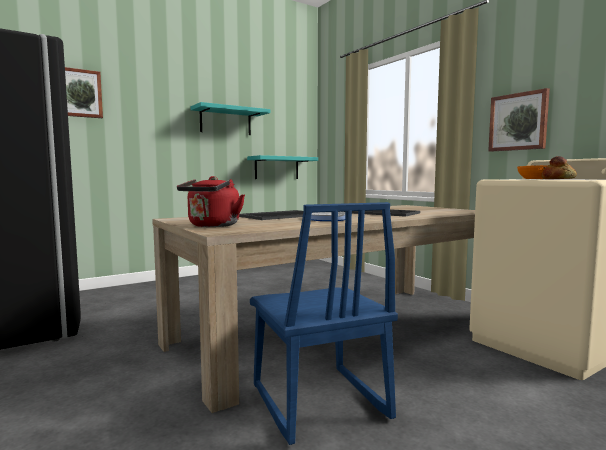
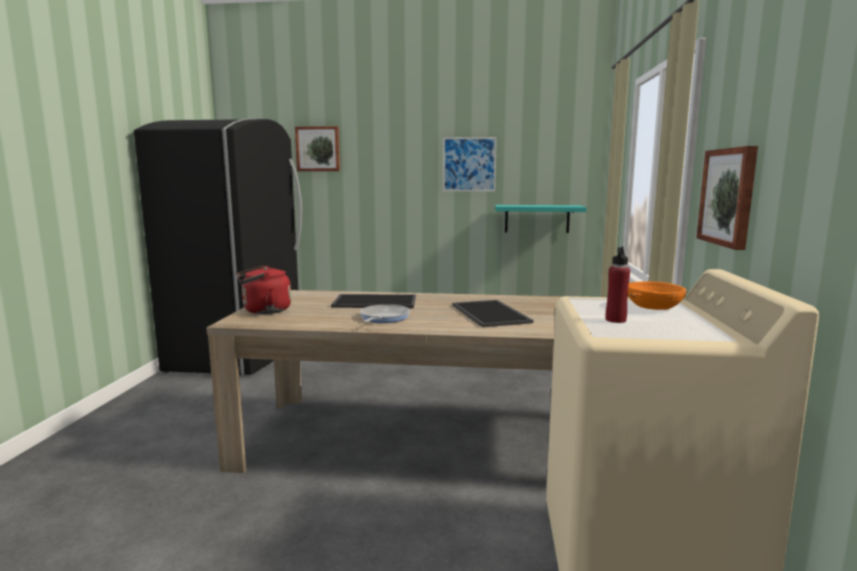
camera: 40 degrees right, 5 degrees up
(225, 121) = (469, 164): turquoise shelf -> picture
(317, 402) = (286, 498): blue chair -> none
(558, 179) = (615, 320): bread -> red bottle

